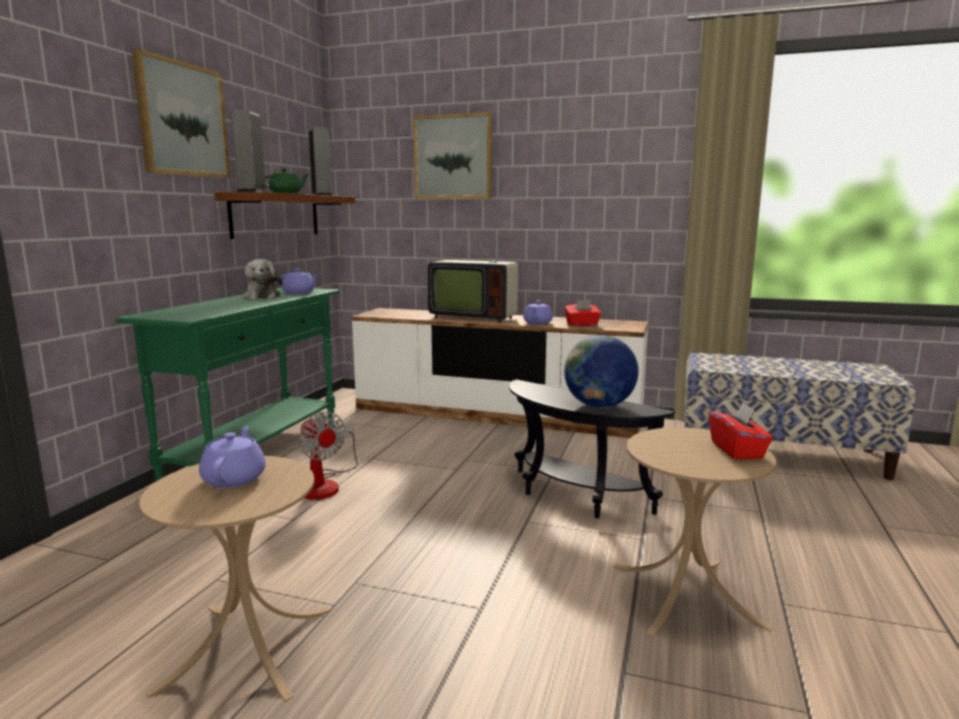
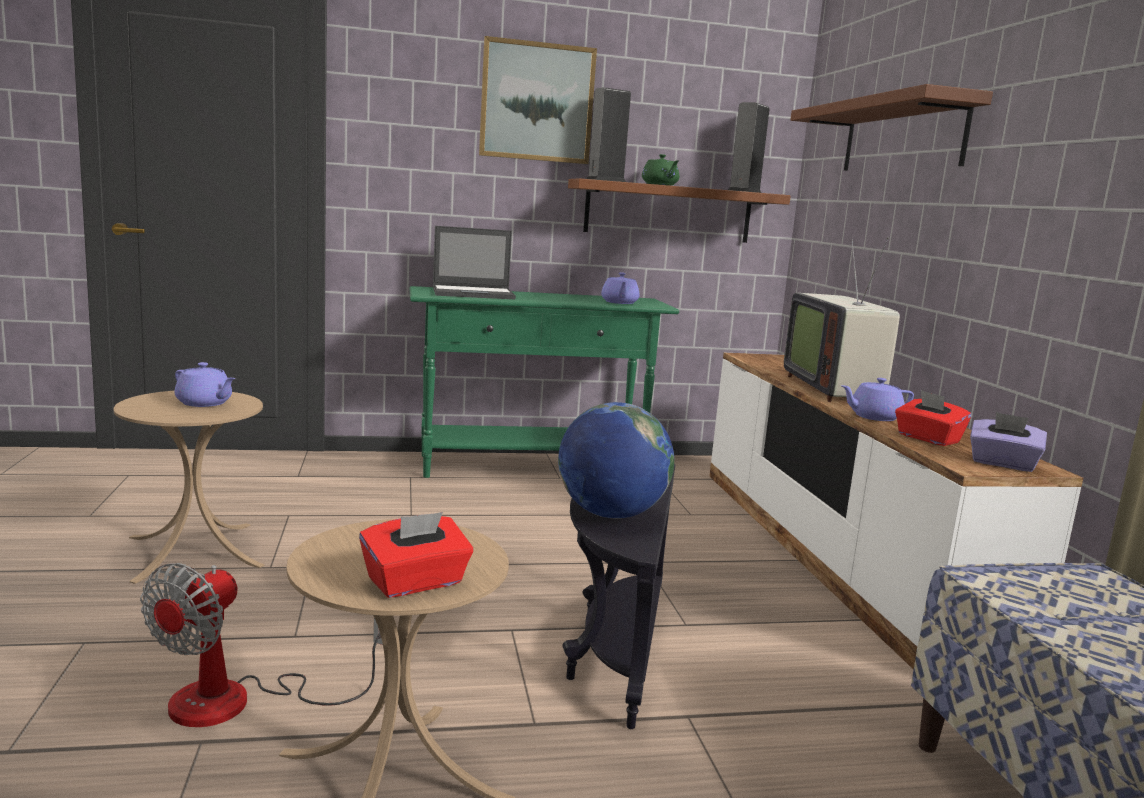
camera: 60 degrees right, 0 degrees up
(203, 309) = (474, 293): none -> laptop
(235, 478) = (205, 403): purple teapot -> purple teapot turned 60 degrees clockwise
(262, 296) = (576, 298): plush toy -> none
(326, 484) = (495, 509): fan -> fan (239, 702)
(453, 157) = (902, 137): picture -> brown shelf
(627, 325) = (1002, 464): none -> purple tissue box

